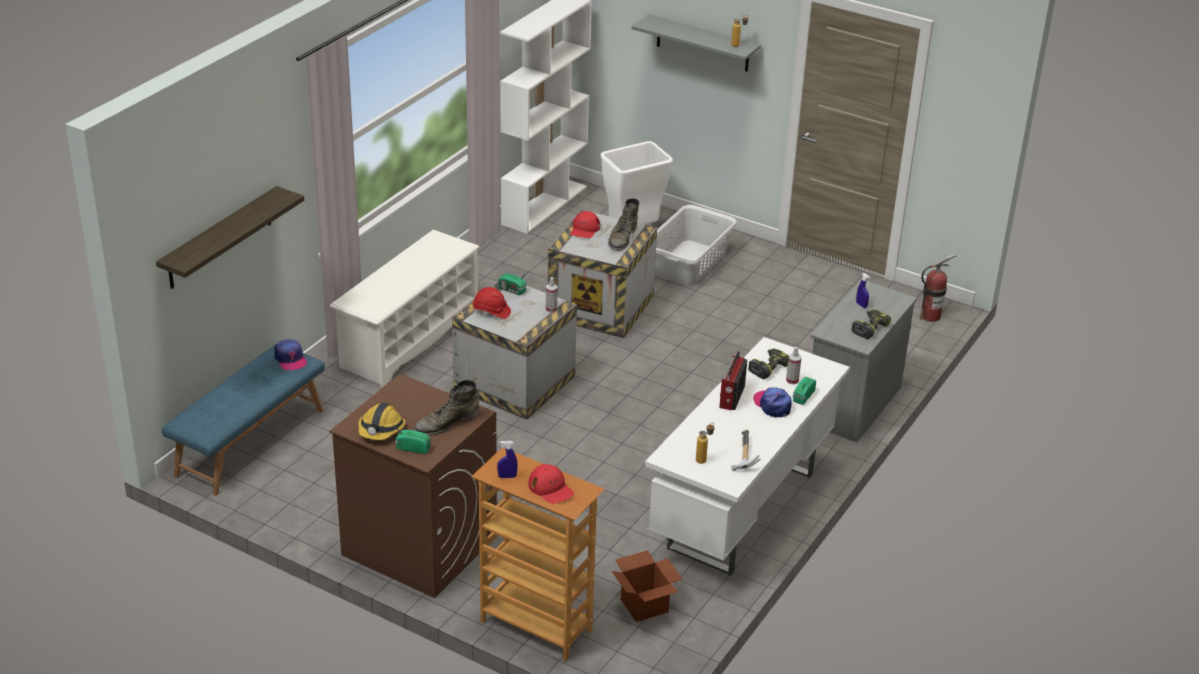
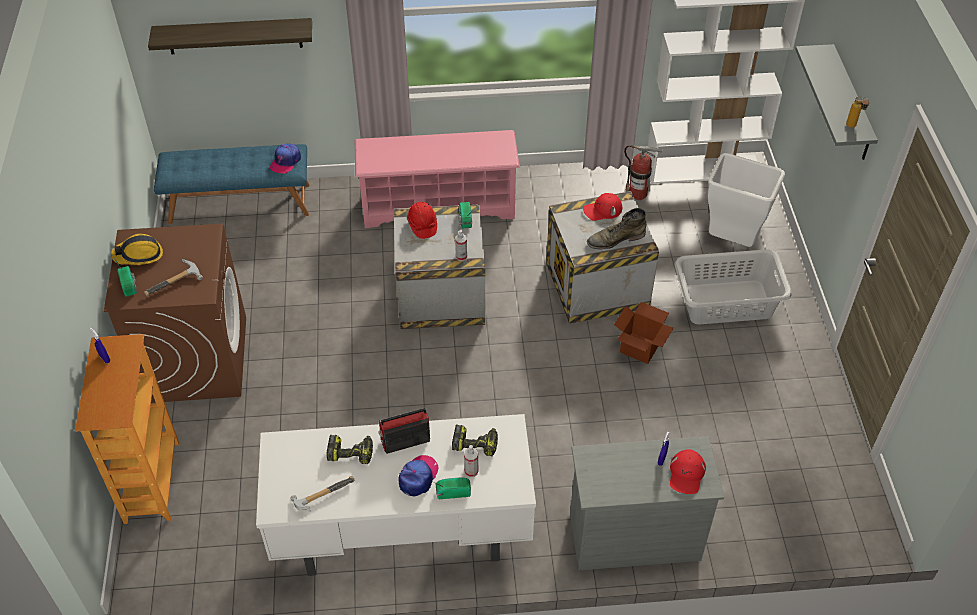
camera: 55 degrees right, 15 degrees up
(409, 338) = (438, 205): white shoe rack -> pink shoe rack
(446, 423) = (176, 284): green boot -> hammer
(551, 488) = (107, 393): red cap -> red cap (686, 474)
(644, 606) = (225, 537): cardboard box -> cardboard box (639, 348)
(704, 459) = (294, 471): bottle -> none
(869, 328) = (627, 486): power drill -> power drill (351, 452)
(930, 316) = (847, 524): fire extinguisher -> fire extinguisher (637, 193)

